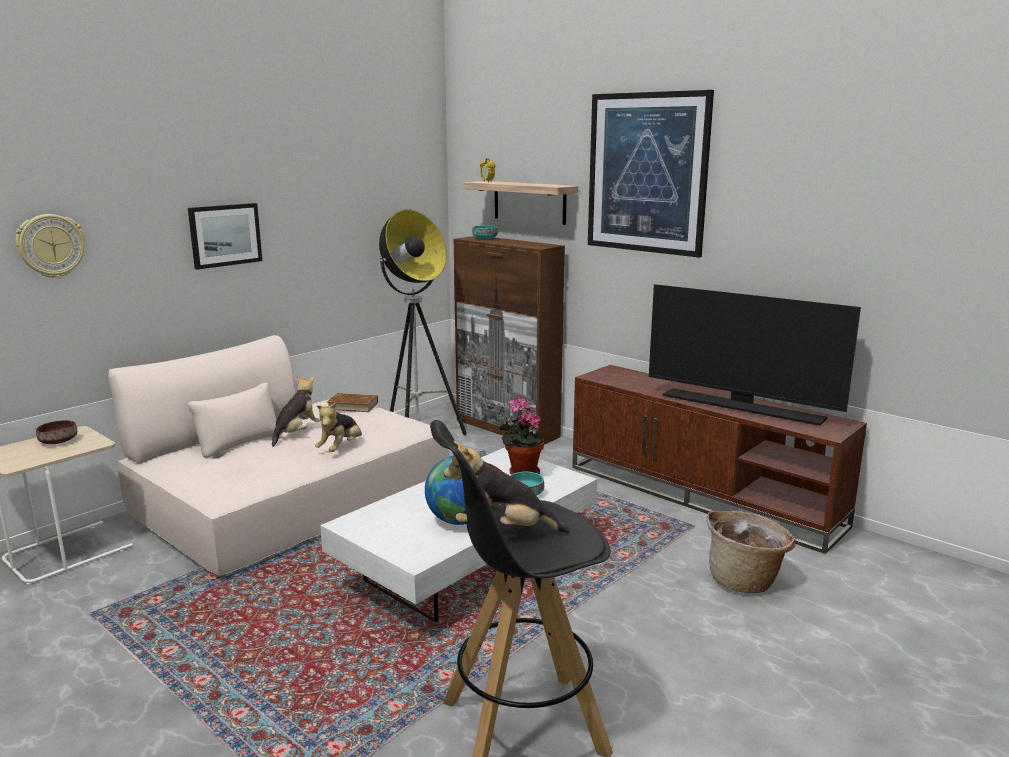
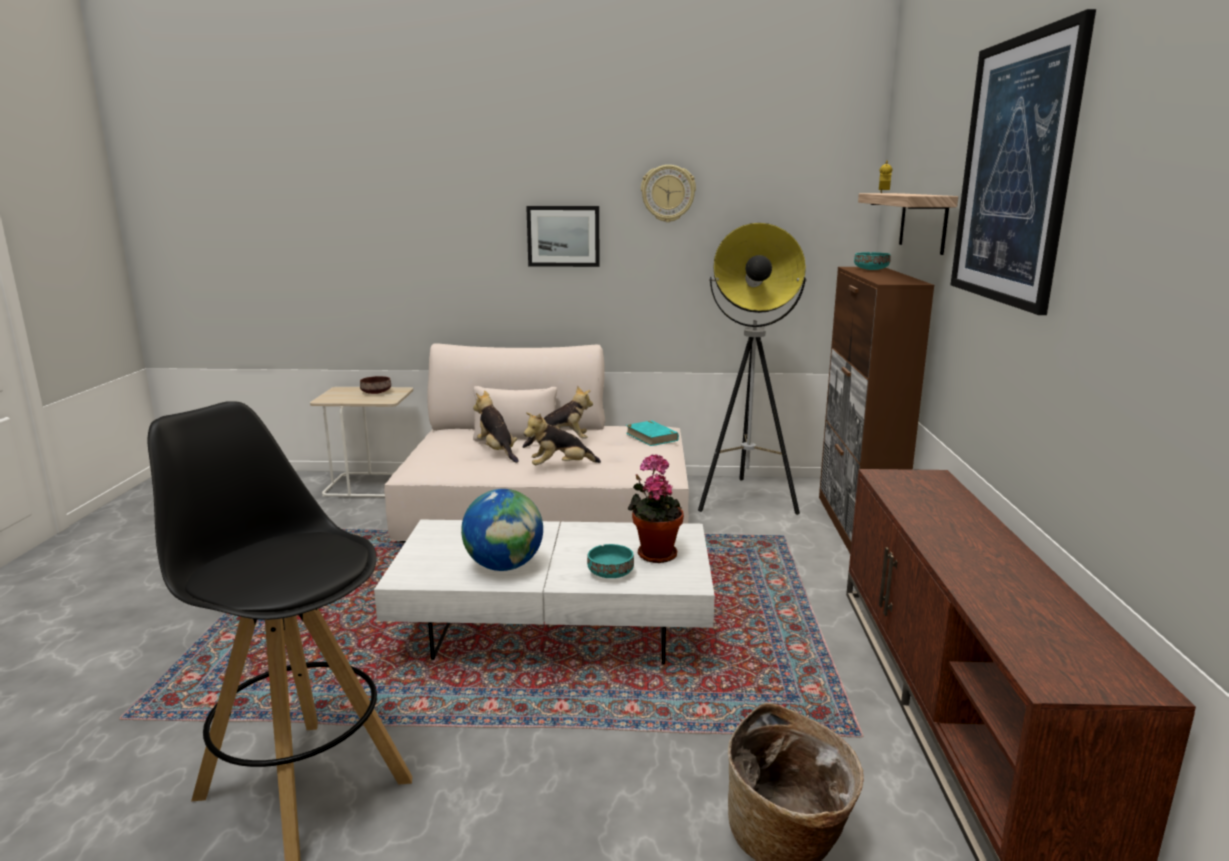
camera: 50 degrees right, 0 degrees up
(51, 246) = (404, 230): wall clock -> wall clock (668, 193)
(352, 406) = (651, 437): brown book -> turquoise book
(504, 529) = (269, 546): plush toy -> plush toy (497, 451)
(742, 407) = (999, 583): television -> none

